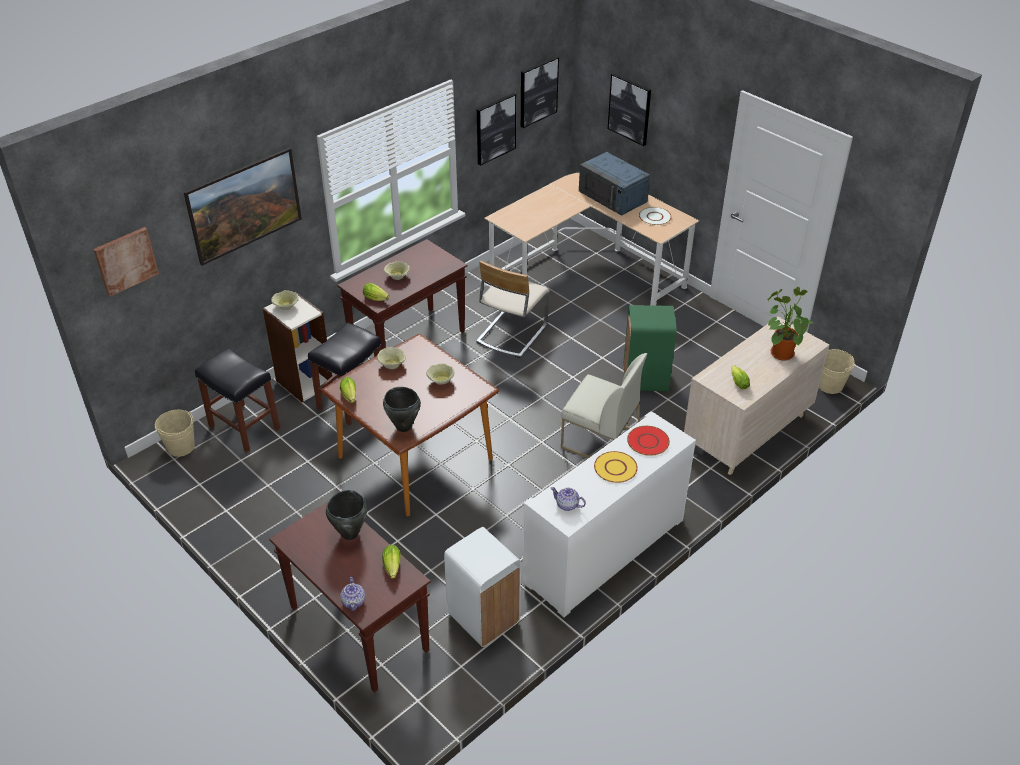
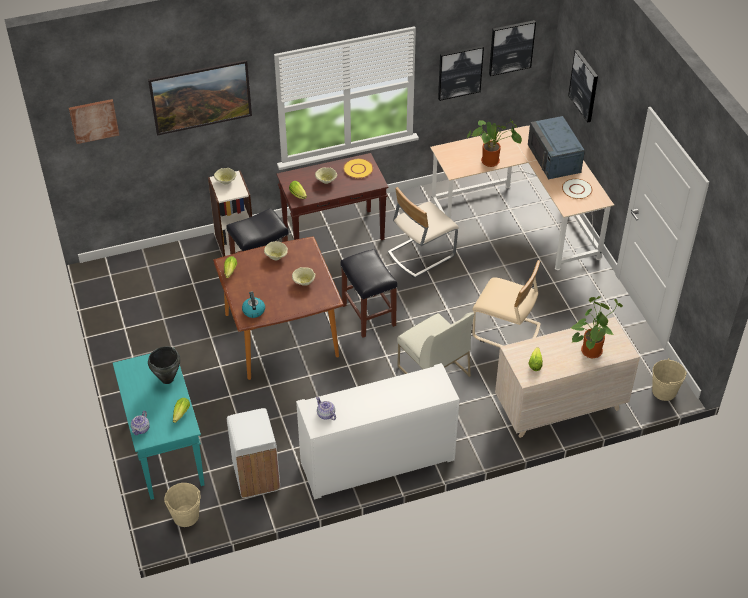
camera: 25 degrees right, 5 degrees up
(181, 447) = (119, 267): beige bucket -> beige bucket (186, 516)
(245, 427) = (172, 266): black stool -> black stool (369, 315)
(357, 628) = (165, 450): brown console table -> turquoise console table
(403, 427) = (253, 310): black cooking pot -> kettle
(555, 214) = (492, 161): none -> potted plant
(615, 468) = (381, 399): yellow plate -> yellow plate (358, 169)
(646, 379) = (506, 332): green trash can -> beige chair
(647, 441) = (421, 387): red plate -> none

